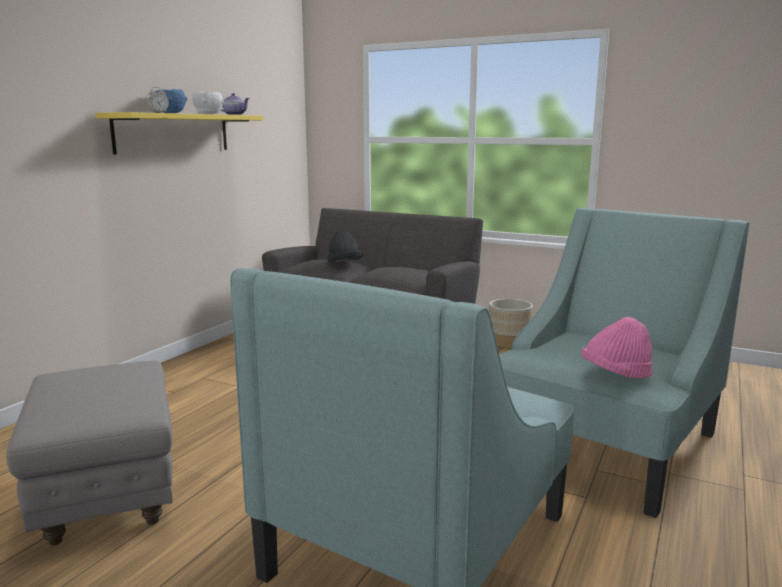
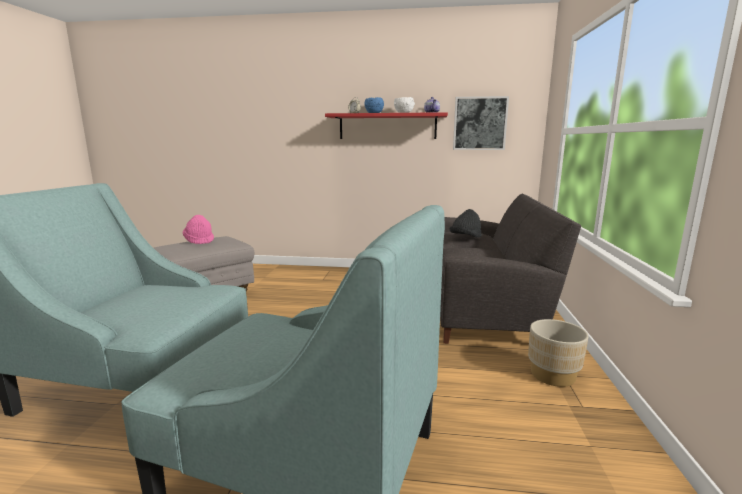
camera: 70 degrees right, 0 degrees up
(173, 133) = (387, 126): yellow shelf -> red shelf
(261, 128) = (480, 123): none -> picture
(615, 374) = (191, 357): pink hat -> pink hat (199, 241)

